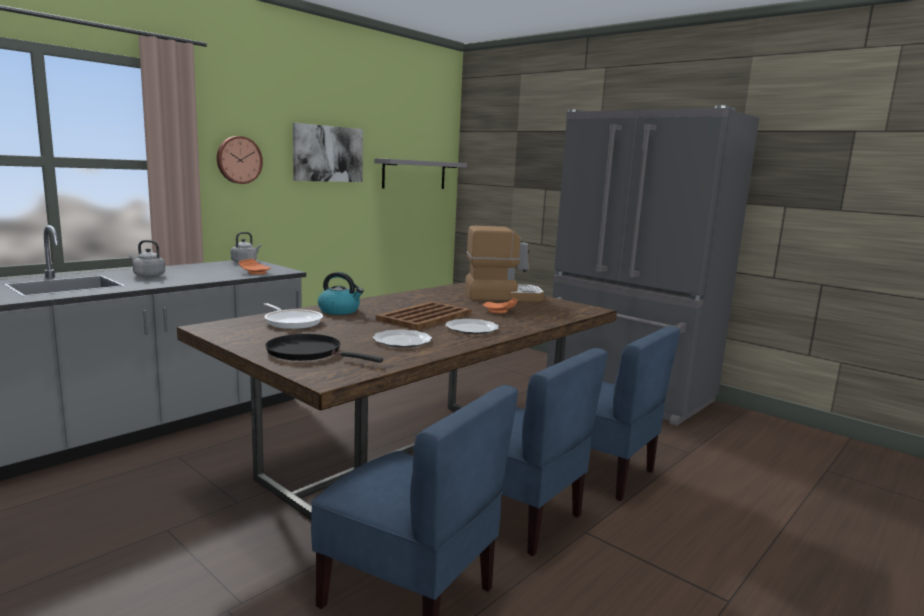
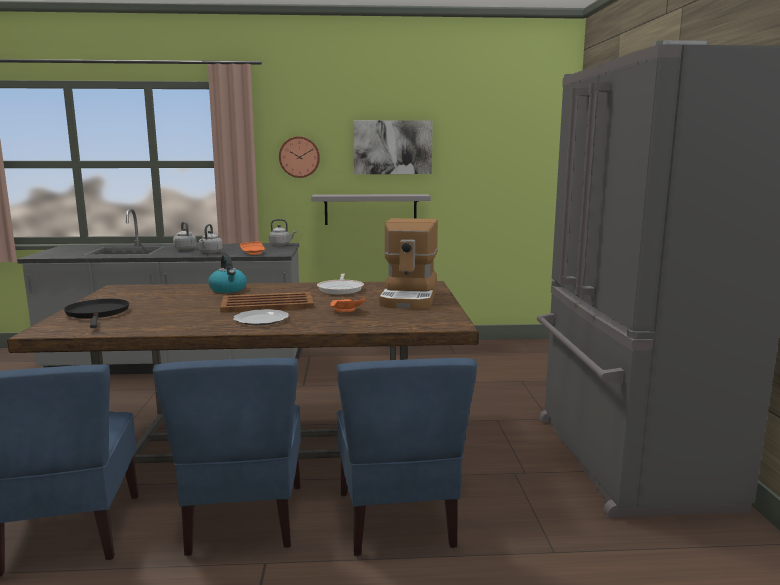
camera: 45 degrees right, 0 degrees up
(202, 276) = (210, 253): none -> grey kettle
(292, 322) = (170, 292): frying pan -> frying pan (341, 289)
(402, 341) = (176, 318): plate -> none
(414, 174) = (506, 164): grey shelf -> grey shelf (370, 209)
(502, 296) = (410, 298): coffee machine -> coffee machine turned 60 degrees clockwise

